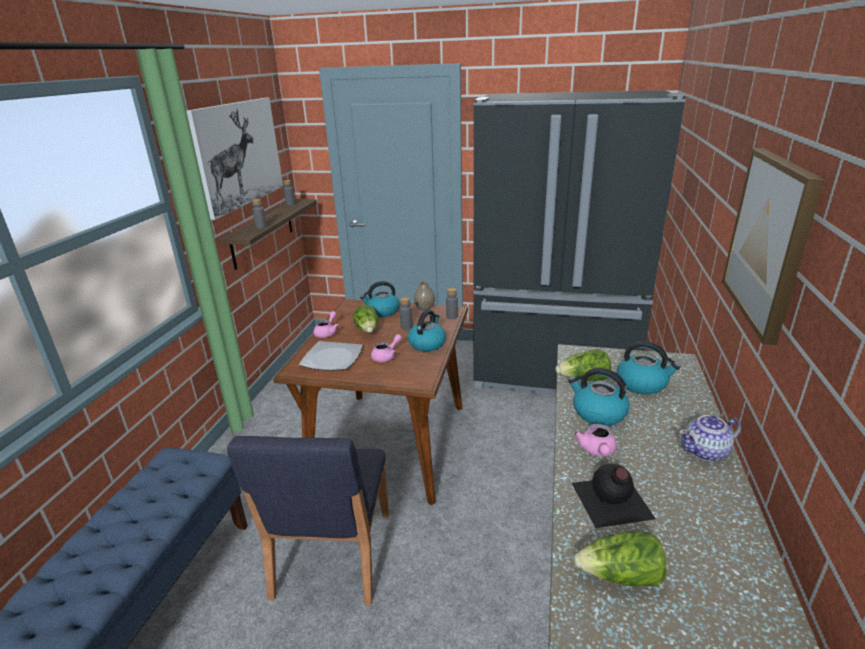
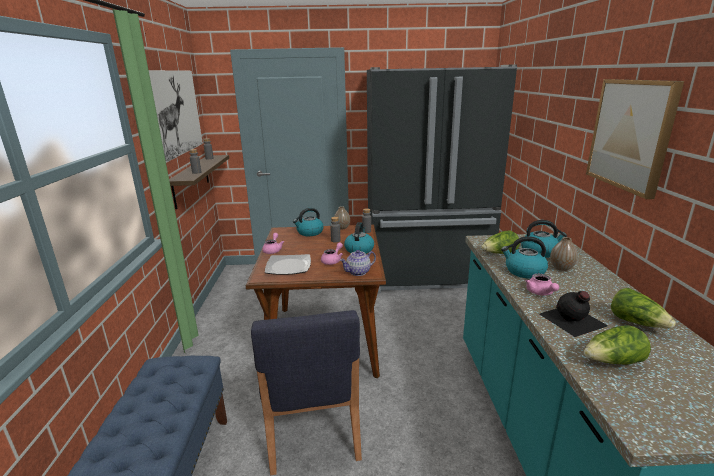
camera: 15 degrees left, 5 degrees down
(367, 330) = (306, 245): lettuce -> lettuce (636, 323)
(655, 414) = (561, 268): none -> vase
(706, 451) = (608, 284): teapot -> teapot (358, 272)

